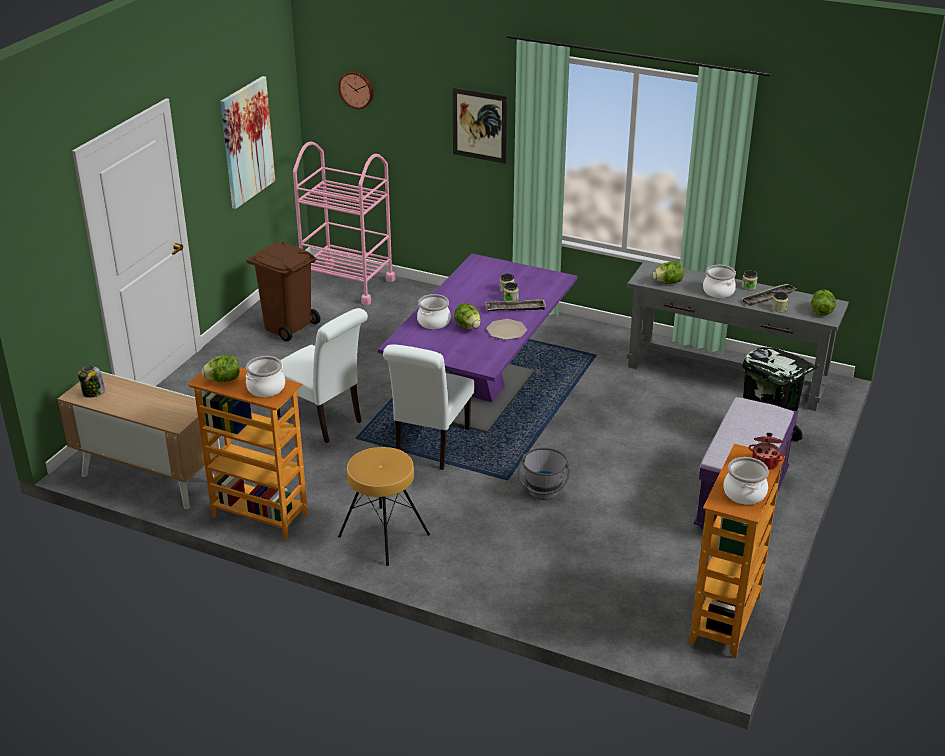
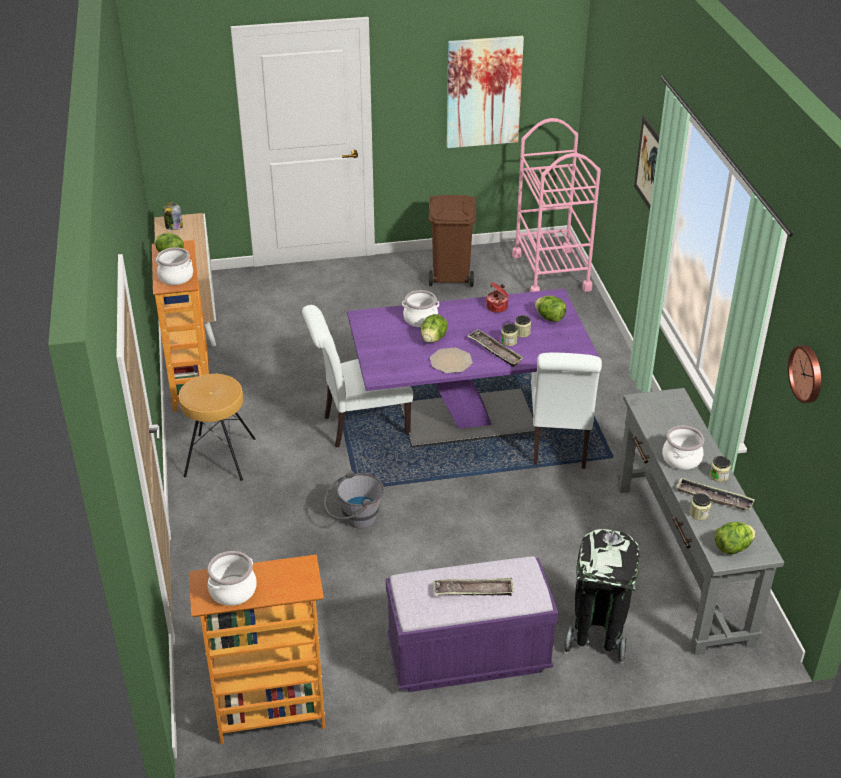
camera: 55 degrees right, 5 degrees up
(323, 421) = (340, 355): white chair -> white chair (559, 446)
(357, 89) = (605, 84): wall clock -> wall clock (807, 373)
(668, 282) = (656, 419): lettuce -> lettuce (550, 318)
(752, 433) = (473, 591): none -> tray
(765, 462) = (300, 586): cooking pot -> cooking pot (497, 307)

